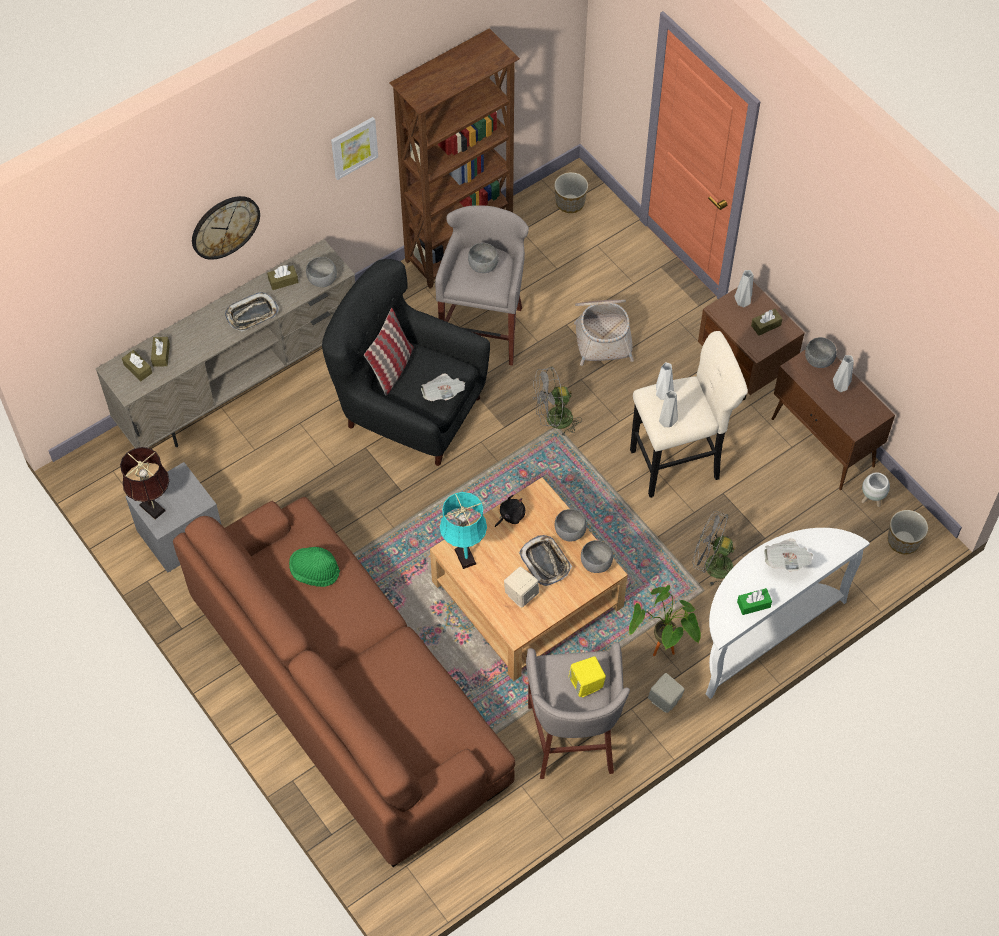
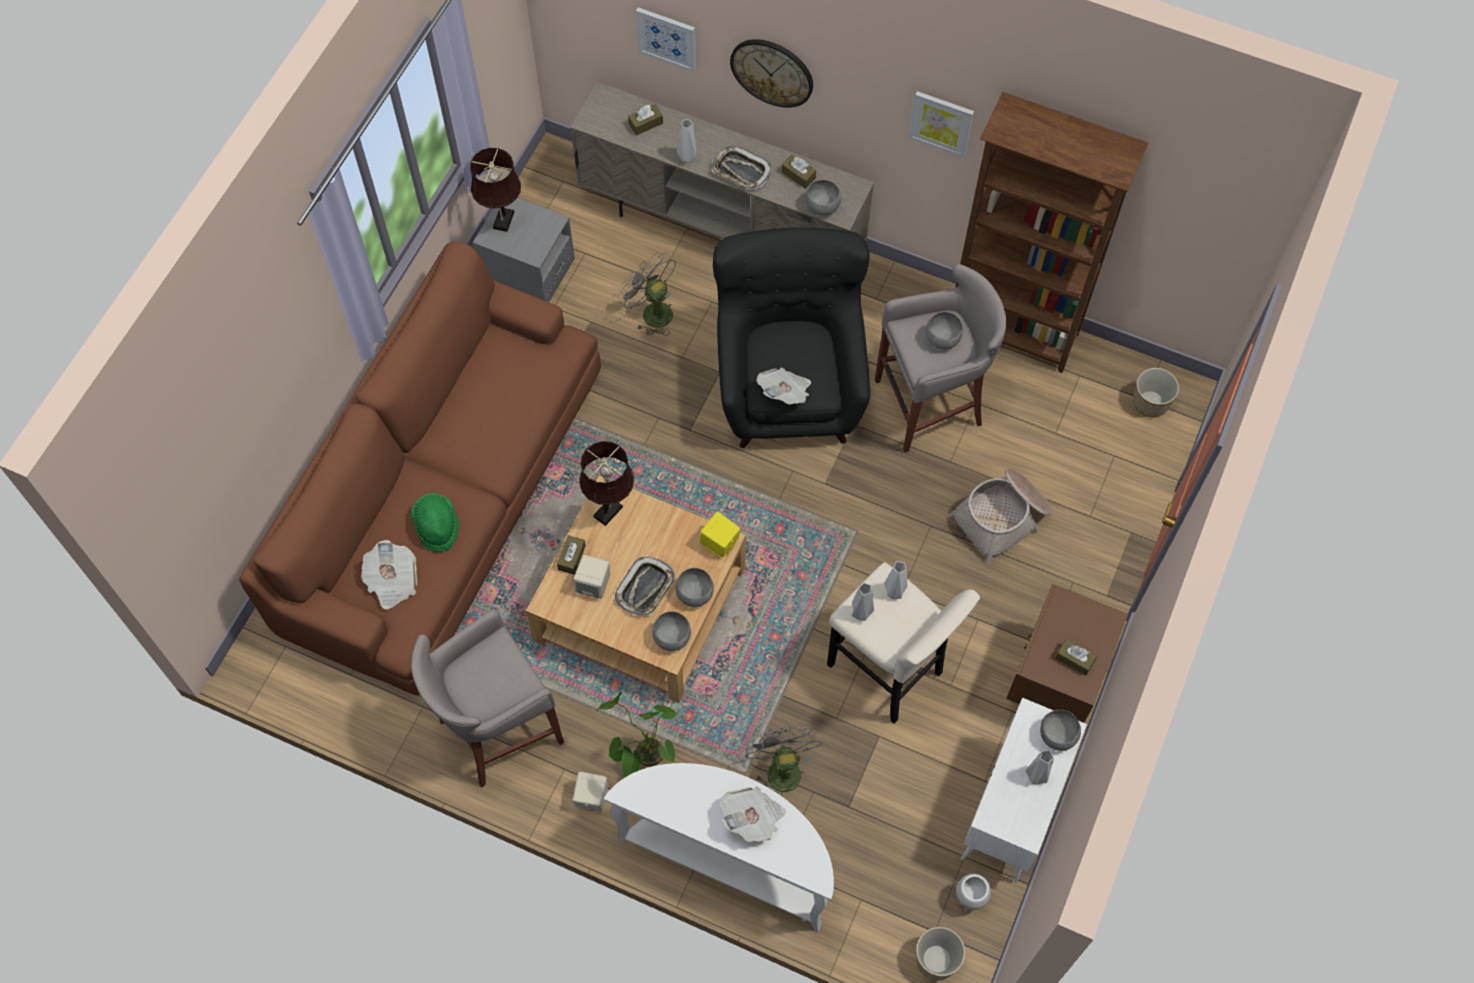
camera: 60 degrees right, 5 degrees up
(138, 278) = (667, 38): none -> picture
(138, 369) = (618, 114): brown tissue box -> brown tissue box (571, 557)
(314, 572) = (508, 387): green hat -> green hat (437, 527)
(392, 369) = (787, 333): pillow -> none
(434, 730) = (392, 581): none -> newspaper
(464, 554) = (610, 509): turquoise table lamp -> brown table lamp
(510, 516) = (680, 529): black plush toy -> none
(553, 420) = (862, 525): grey fan -> grey fan (651, 311)
(586, 684) = (492, 688): yellow speaker -> yellow speaker (720, 543)
(743, 303) = (1088, 621): grey vase -> grey vase (687, 159)
(753, 604) = (678, 809): green tissue box -> none
(823, 443) = (1011, 812): brown cabinet -> white cabinet

